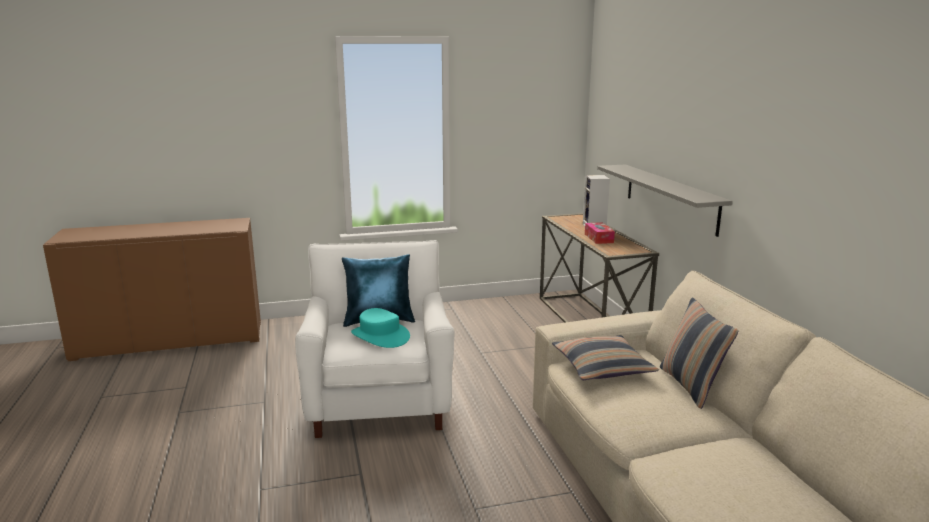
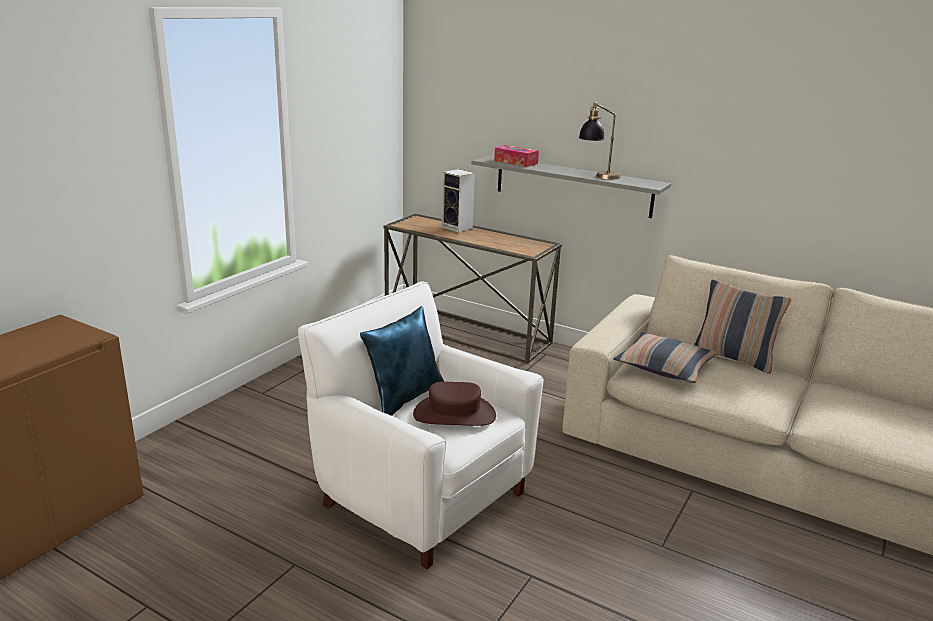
camera: 45 degrees left, 5 degrees up
(380, 336) = (454, 415): turquoise hat -> brown hat
(598, 238) = (487, 240): tissue box -> tissue box (516, 162)
(670, 187) = (597, 176): none -> table lamp

